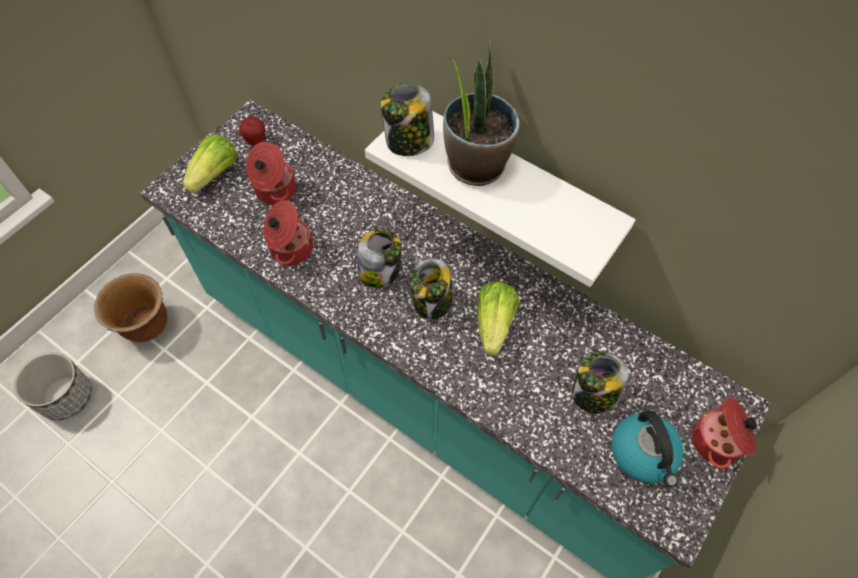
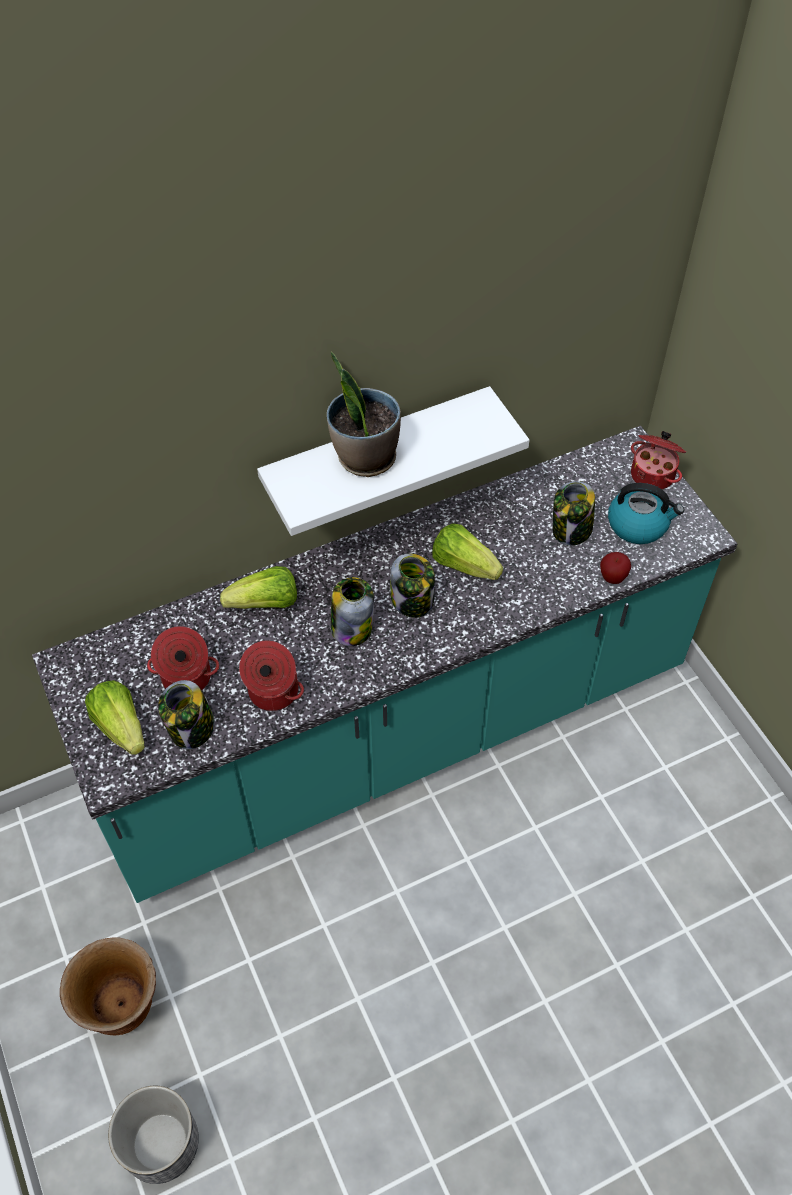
camera: 60 degrees left, 5 degrees down
(256, 140) = (101, 670): apple -> apple (612, 578)
(368, 205) = (265, 604): none -> lettuce
(408, 141) = (305, 492): jar -> jar (191, 729)

